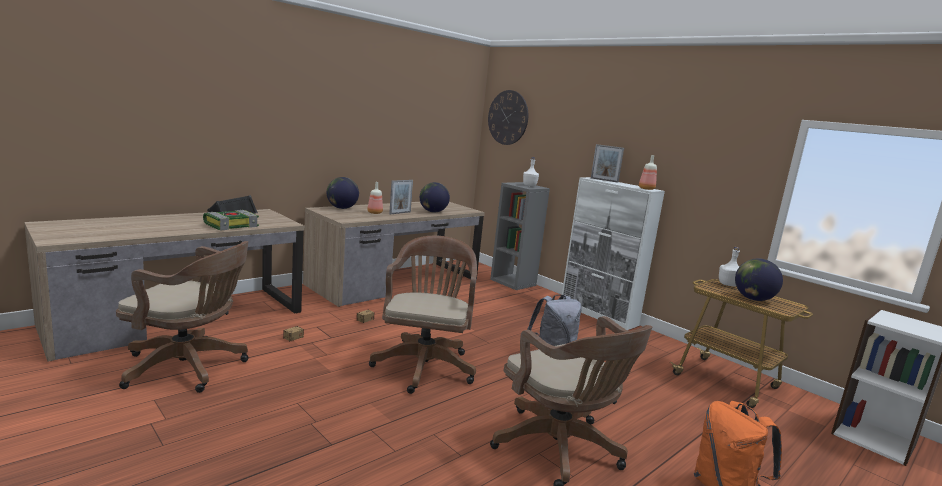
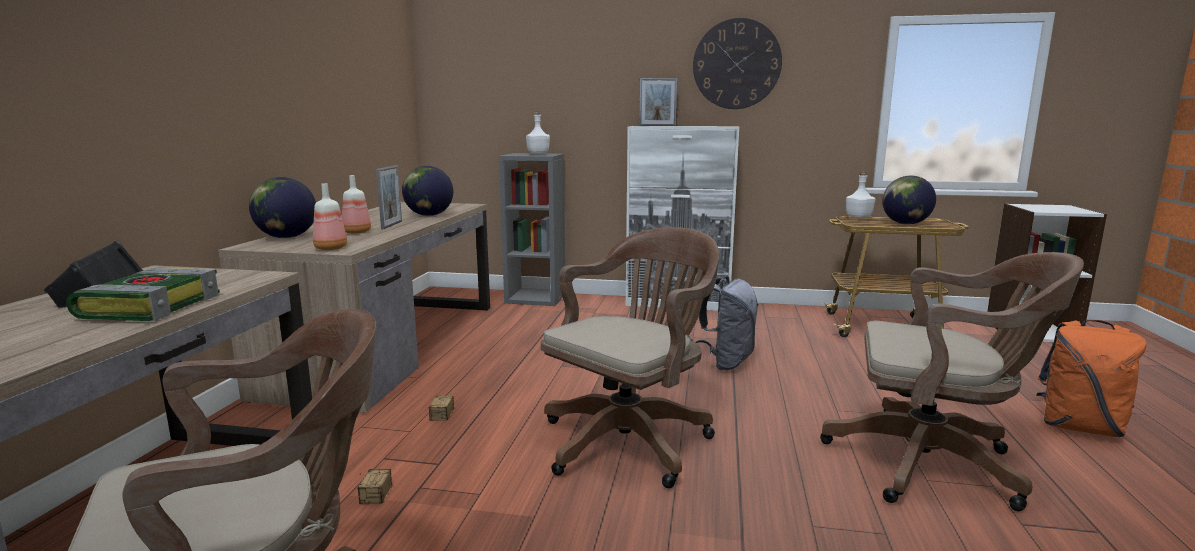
camera: 35 degrees left, 0 degrees up
(425, 365) = (631, 439): brown office chair -> brown office chair turned 75 degrees clockwise
(508, 117) = (466, 60): wall clock -> wall clock (736, 64)
(646, 189) = (724, 126): bottle -> bottle (331, 248)

